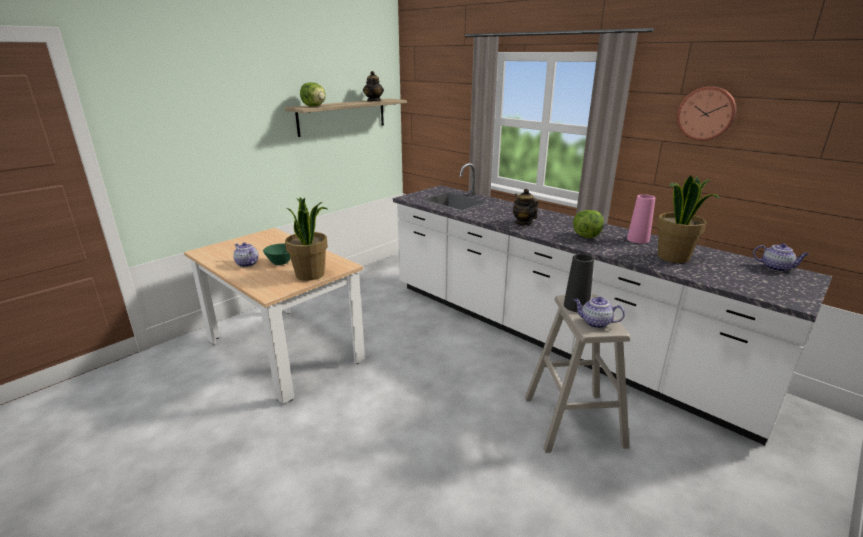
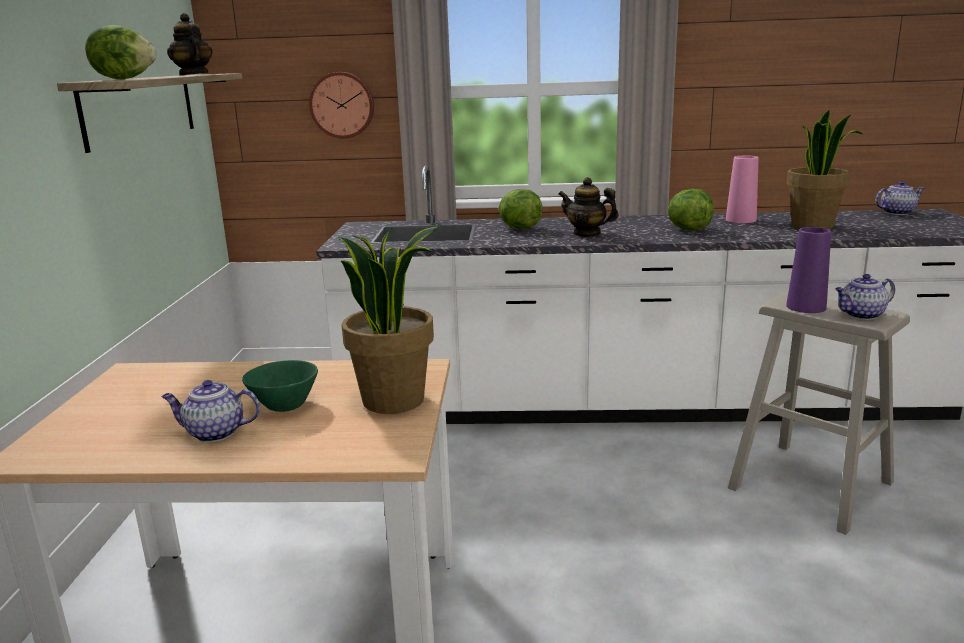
camera: 40 degrees left, 5 degrees down
(501, 209) = (519, 228): none -> lettuce
(576, 306) = (806, 307): black vase -> purple vase
(706, 113) = (767, 43): wall clock -> wall clock (342, 105)

